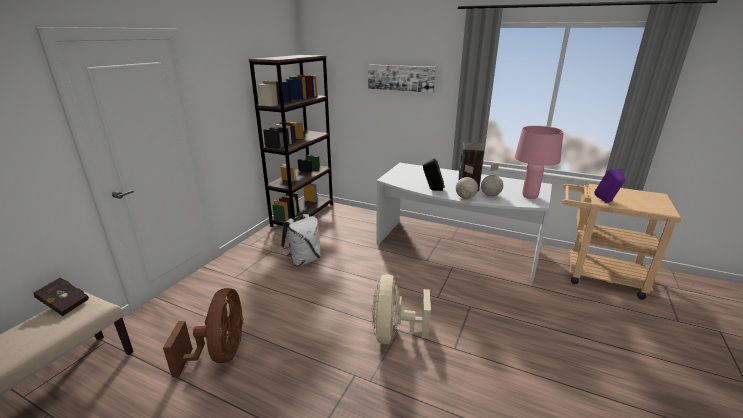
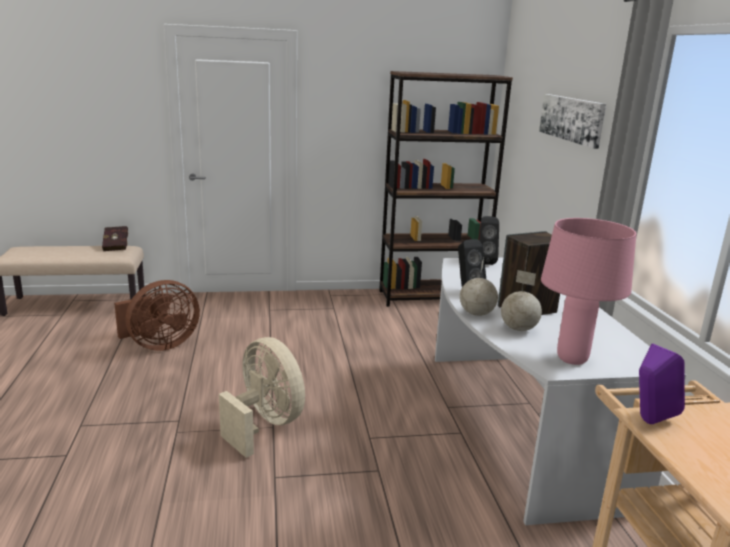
camera: 55 degrees right, 5 degrees down
(304, 260) = (340, 330): white backpack -> none
(394, 333) = (265, 425): beige fan -> beige fan turned 75 degrees clockwise
(395, 173) = (485, 262): none -> black speaker

